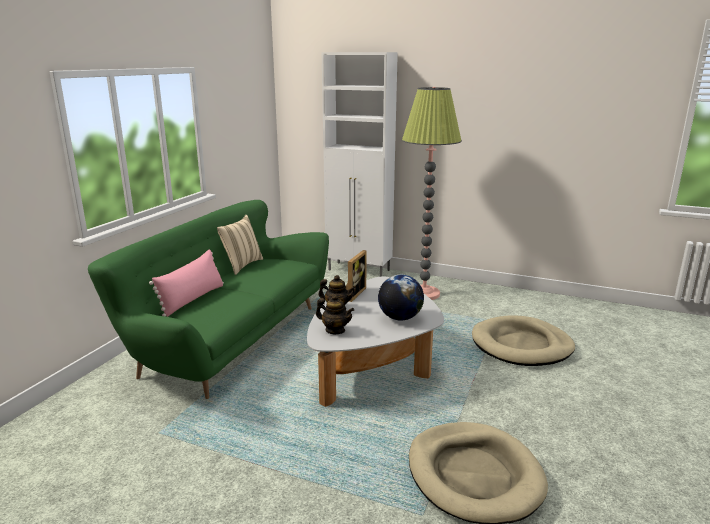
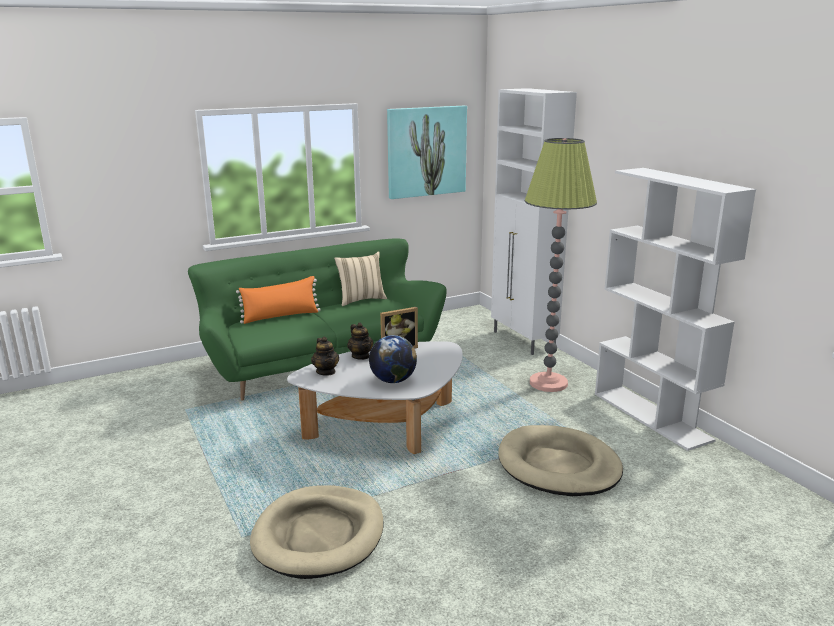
camera: 40 degrees right, 0 degrees up
(192, 299) = (281, 316): pink pillow -> orange pillow
(243, 115) = (426, 151): none -> picture
(513, 294) = (652, 416): none -> white bookcase

